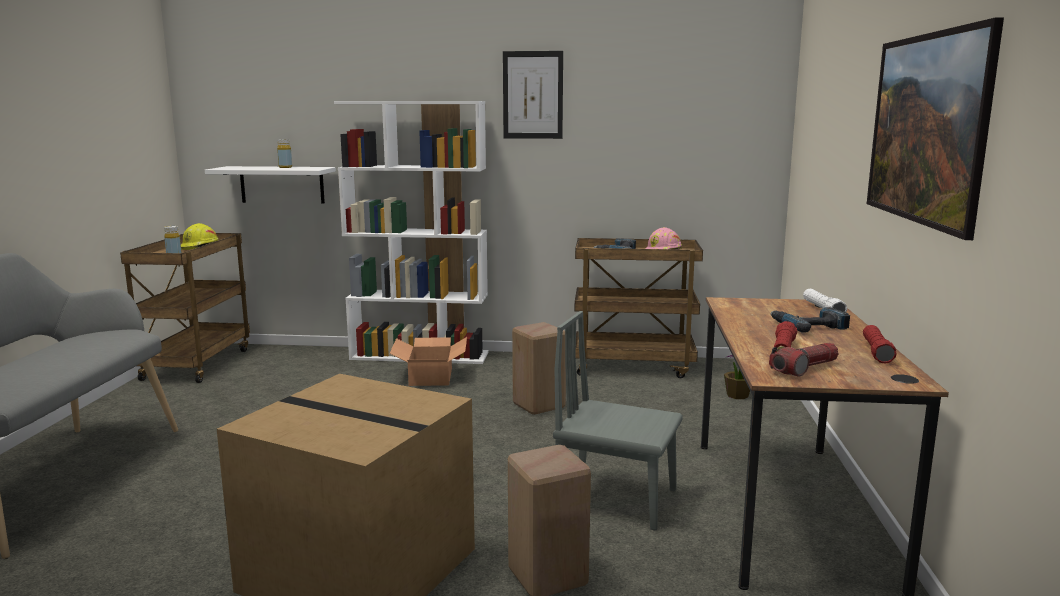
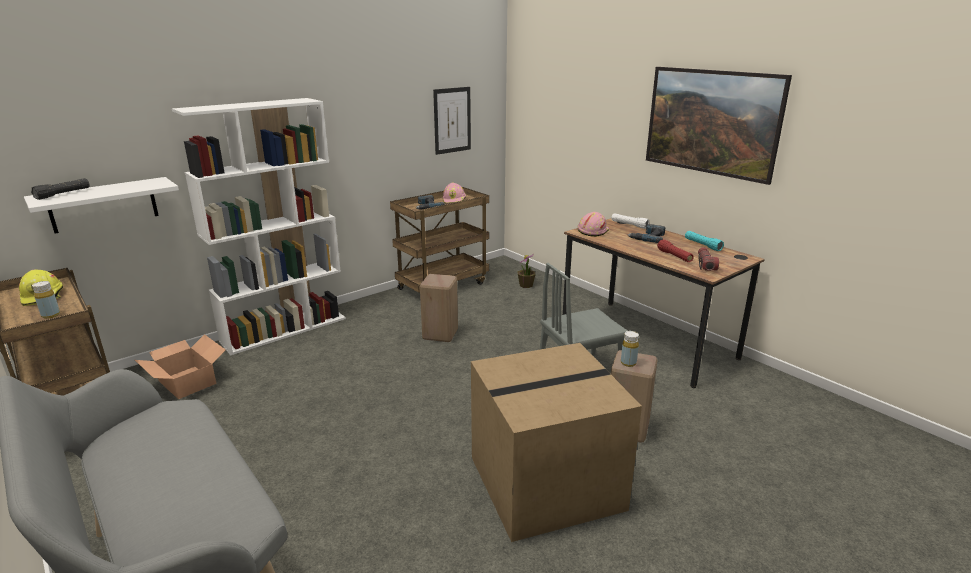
camera: 45 degrees left, 10 degrees up
(245, 167) = (63, 194): none -> black flashlight
(285, 167) = (116, 187): yellow bottle -> yellow bottle (628, 363)
(431, 376) = (328, 342): cardboard box -> cardboard box (187, 381)
(533, 95) = (343, 89): picture -> picture (452, 120)
(745, 304) = (592, 231): none -> pink hard hat
(876, 352) = (702, 245): red flashlight -> turquoise flashlight

